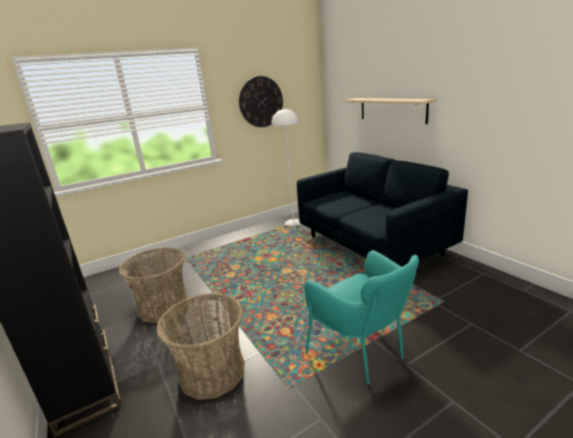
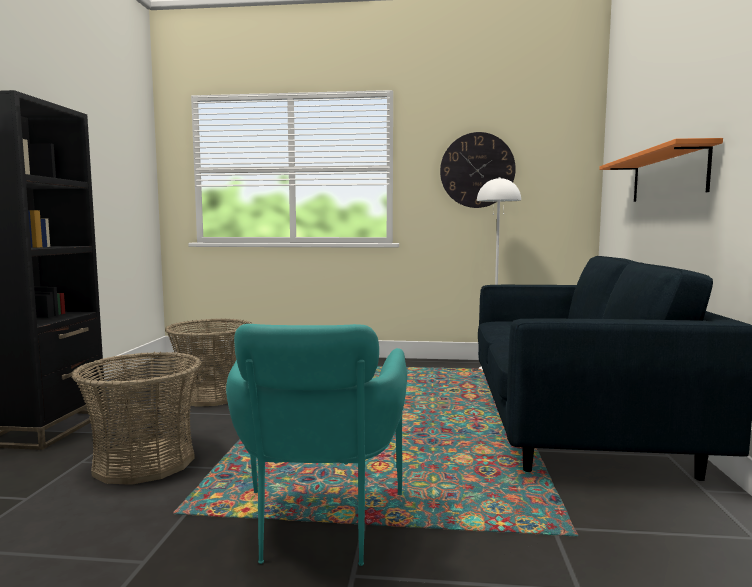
camera: 35 degrees right, 15 degrees down
(392, 109) = (667, 176): beige shelf -> orange shelf

